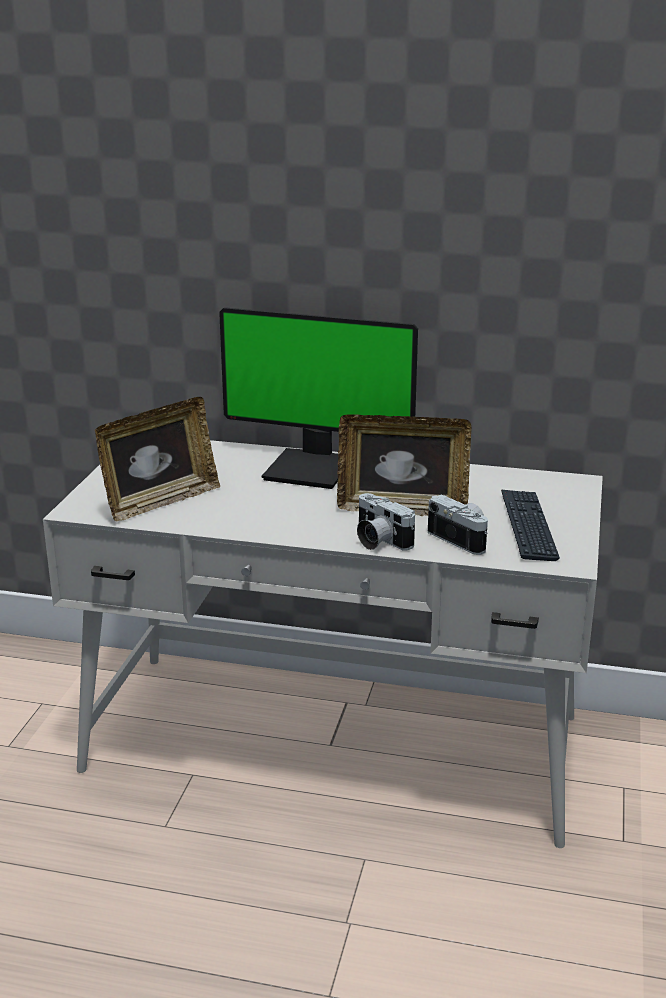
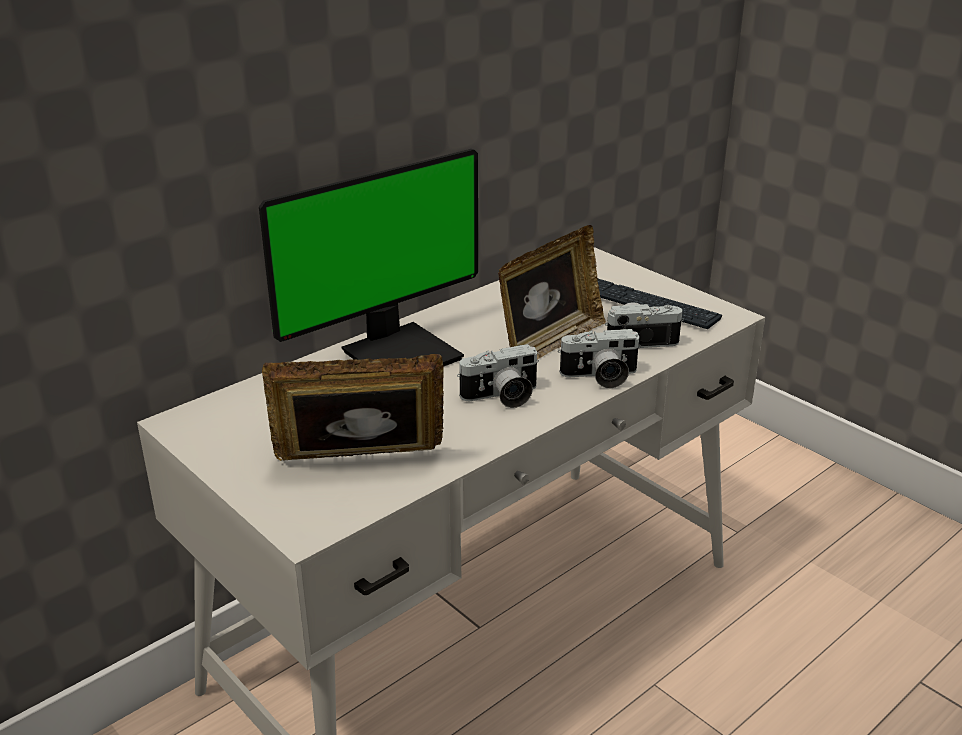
camera: 55 degrees left, 5 degrees up
(160, 501) = (359, 464): picture frame -> picture frame turned 90 degrees counterclockwise
(299, 516) = (502, 397): none -> camera

